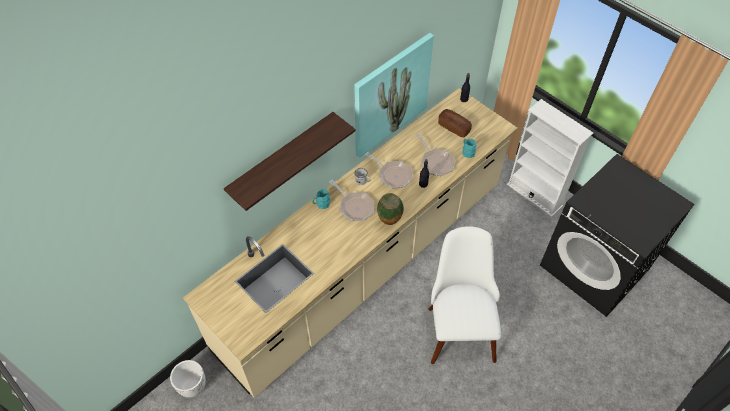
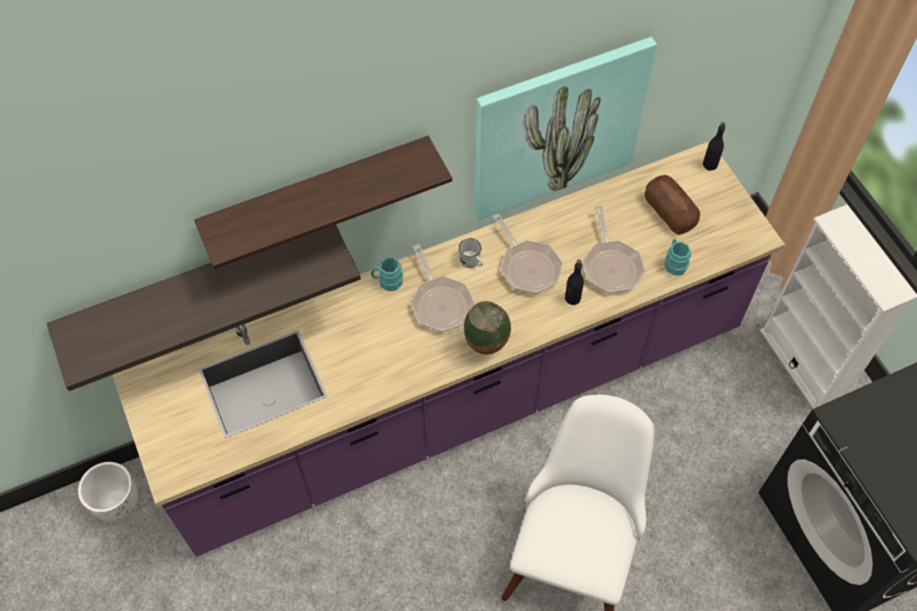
camera: 20 degrees right, 5 degrees up
(225, 230) = (199, 284): none -> shelf
(365, 266) = (458, 397): beige counter -> purple counter

